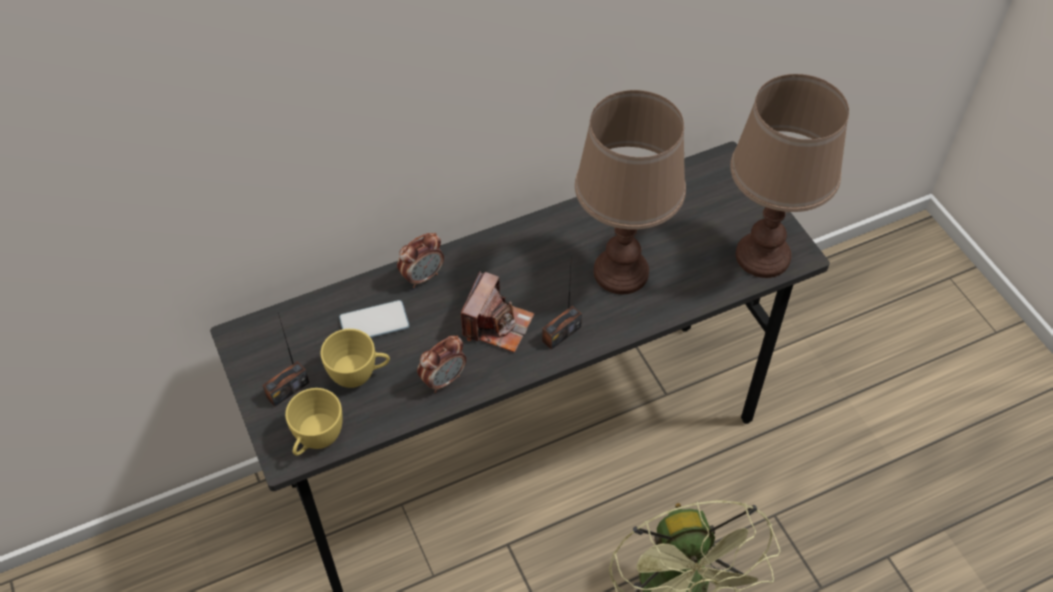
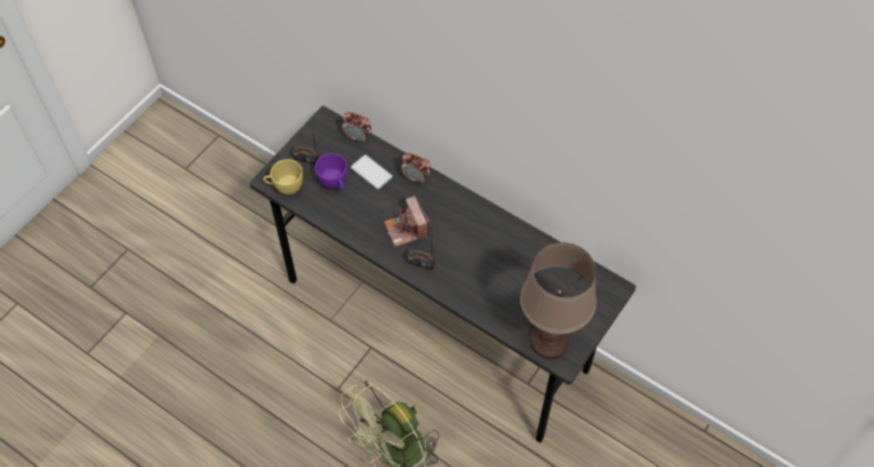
camera: 60 degrees right, 5 degrees up
(359, 375) = (335, 184): yellow cup -> purple cup
(443, 380) = (355, 223): alarm clock -> alarm clock (357, 137)
(497, 325) = (407, 229): camera -> camera turned 75 degrees clockwise
(621, 273) = (484, 272): brown table lamp -> none

